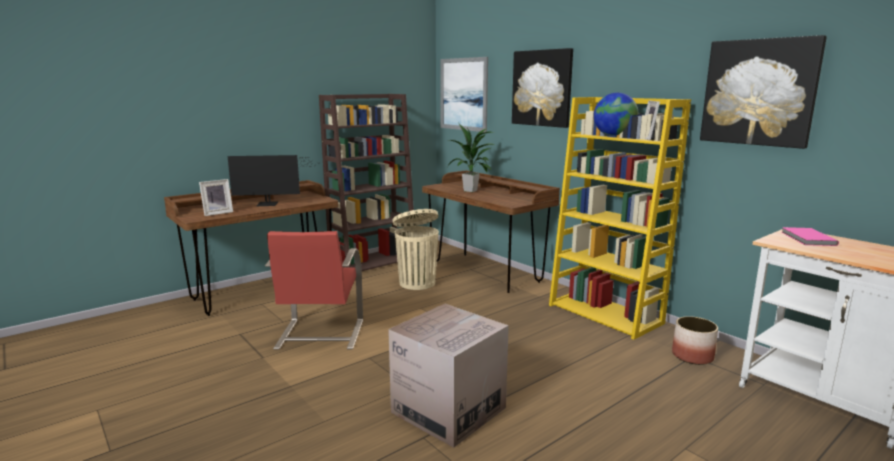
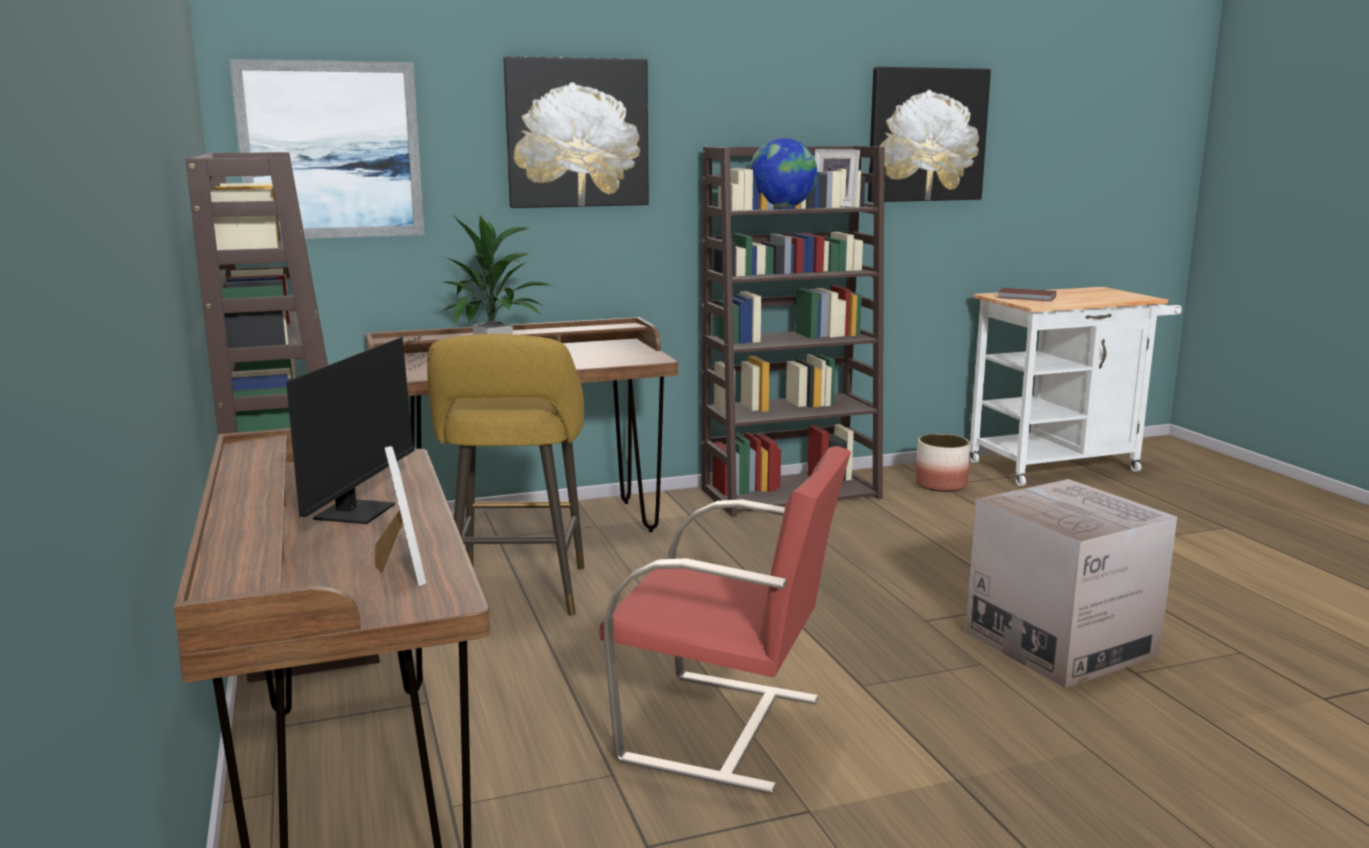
camera: 70 degrees left, 0 degrees up
(417, 282) = (517, 595): beige trash can -> yellow stool
(606, 314) = (791, 493): yellow bookcase -> brown bookcase
(807, 239) = (1027, 297): pink book -> brown book

